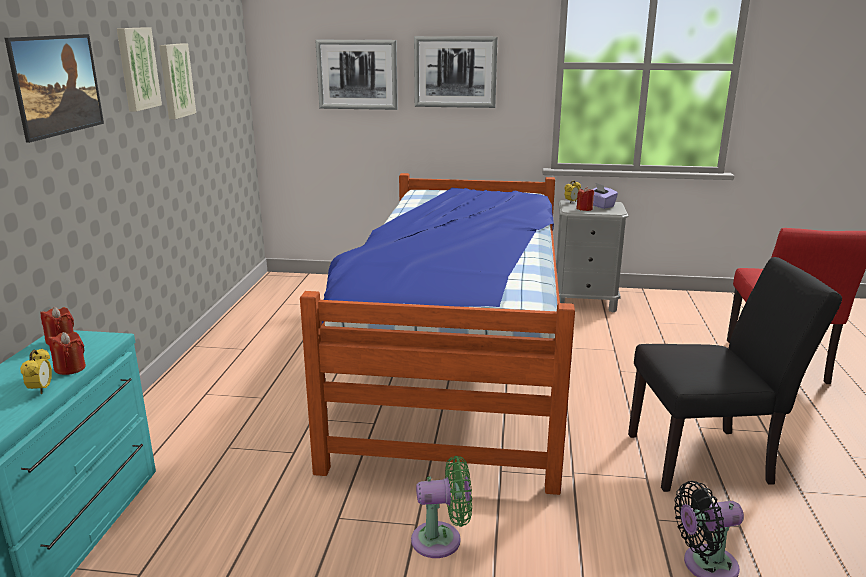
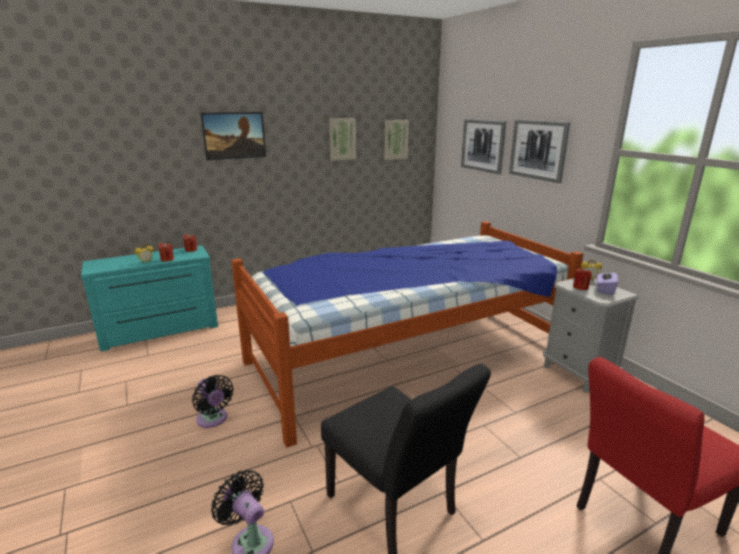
camera: 55 degrees right, 0 degrees up
(136, 68) = (304, 130): picture -> picture (395, 139)
(442, 540) = (213, 420): green fan -> black fan

